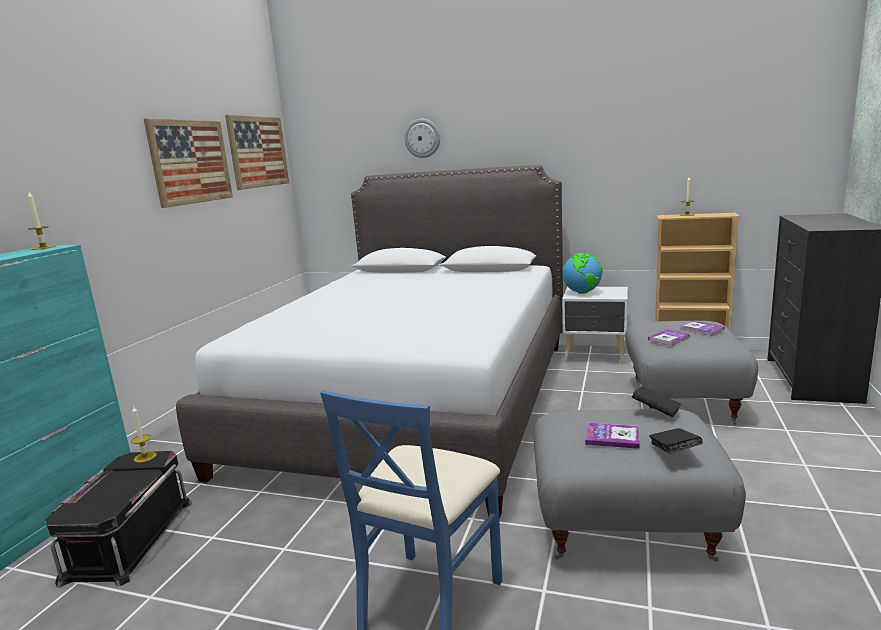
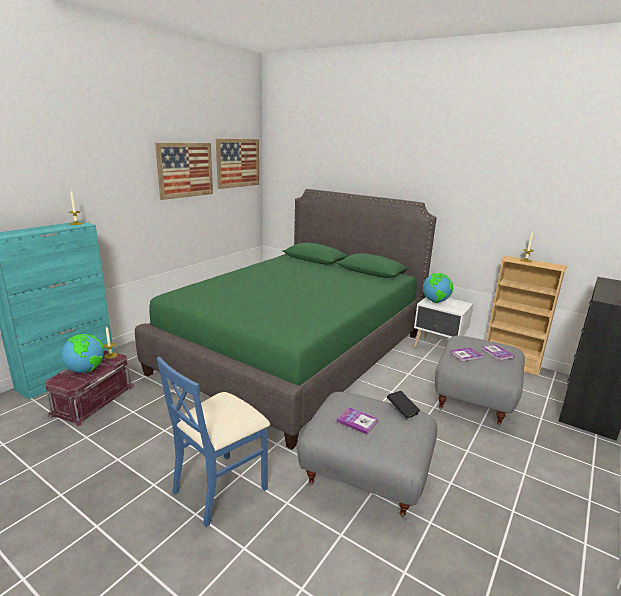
camera: 15 degrees right, 5 degrees up
(113, 488) = (86, 370): none -> globe
(128, 539) = (92, 400): black storage box -> red storage box
(416, 401) = (296, 353): white bed -> green bed
(422, 138) = (348, 168): wall clock -> none
(674, 452) = (386, 443): black book -> none

